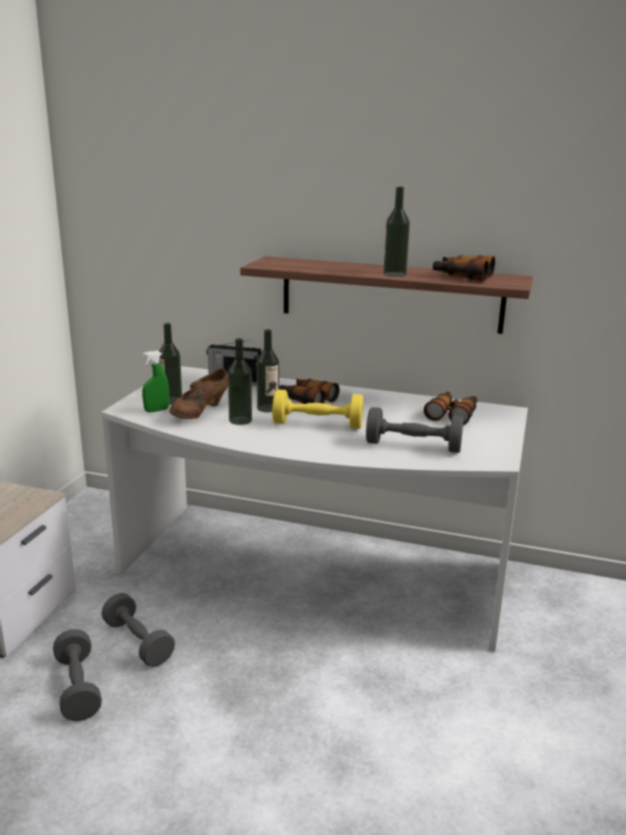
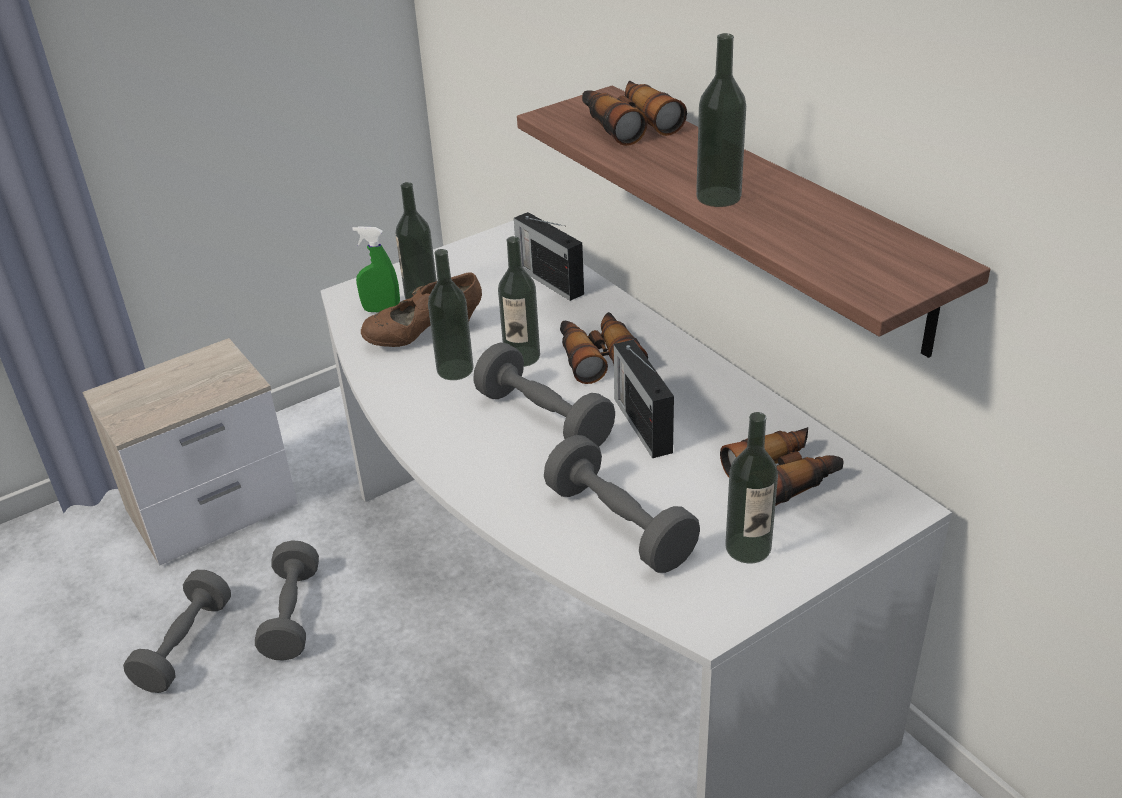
camera: 40 degrees right, 15 degrees up
(317, 424) = (544, 419): yellow dumbbell -> grey dumbbell
(366, 415) = (642, 424): none -> radio
(462, 276) = (831, 234): binoculars -> binoculars (628, 124)
(475, 437) = (748, 547): none -> bottle

